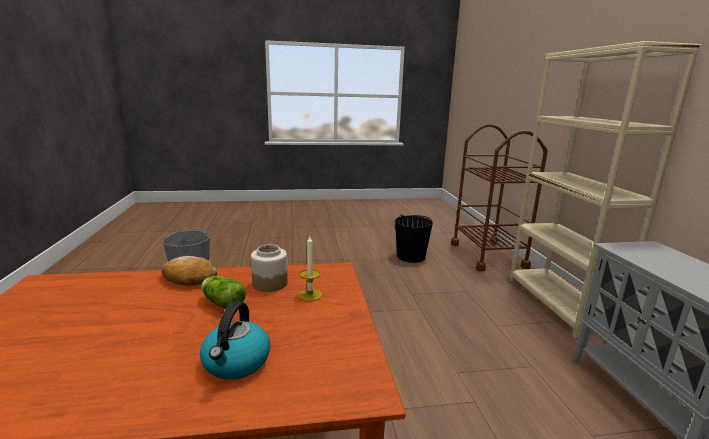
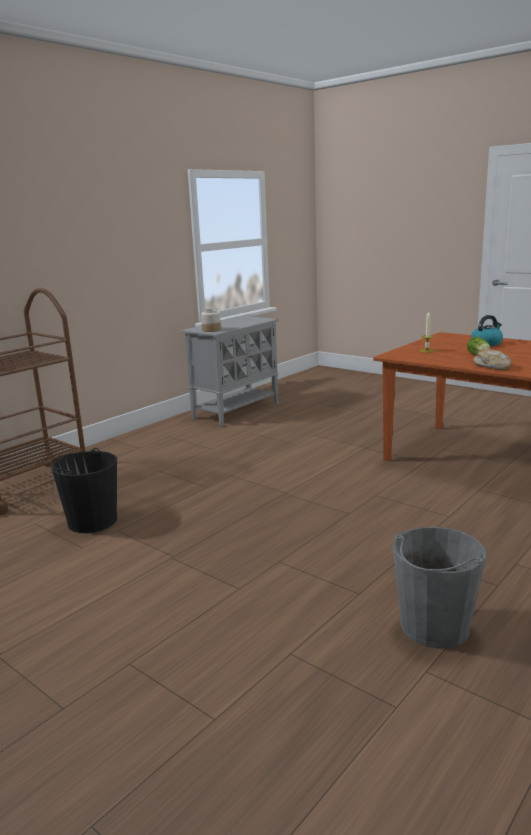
camera: 130 degrees left, 0 degrees up
(270, 283) = (442, 357): jar -> jar (211, 330)
(558, 304) = (132, 441): beige bookcase -> none

